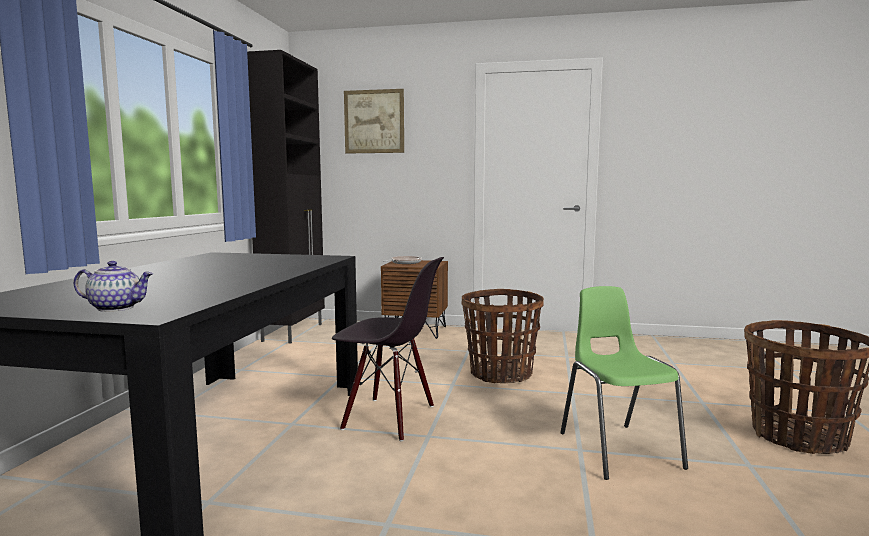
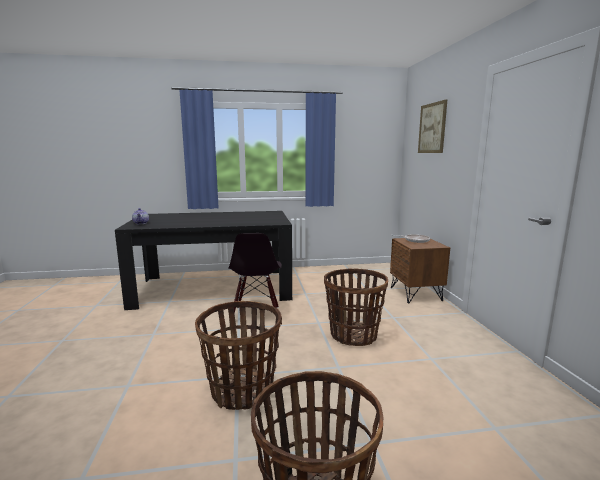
camera: 70 degrees right, 5 degrees up
(294, 332) = (365, 268): black cabinet -> none
(618, 449) = (242, 391): green chair -> basket

